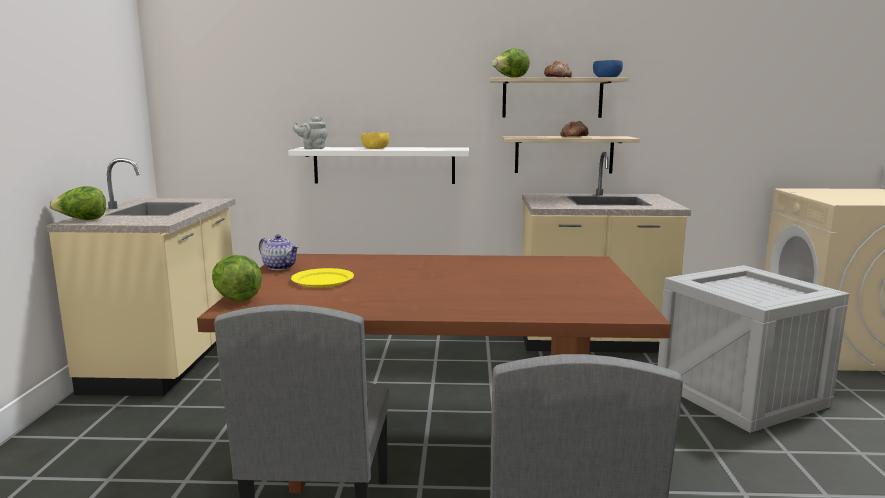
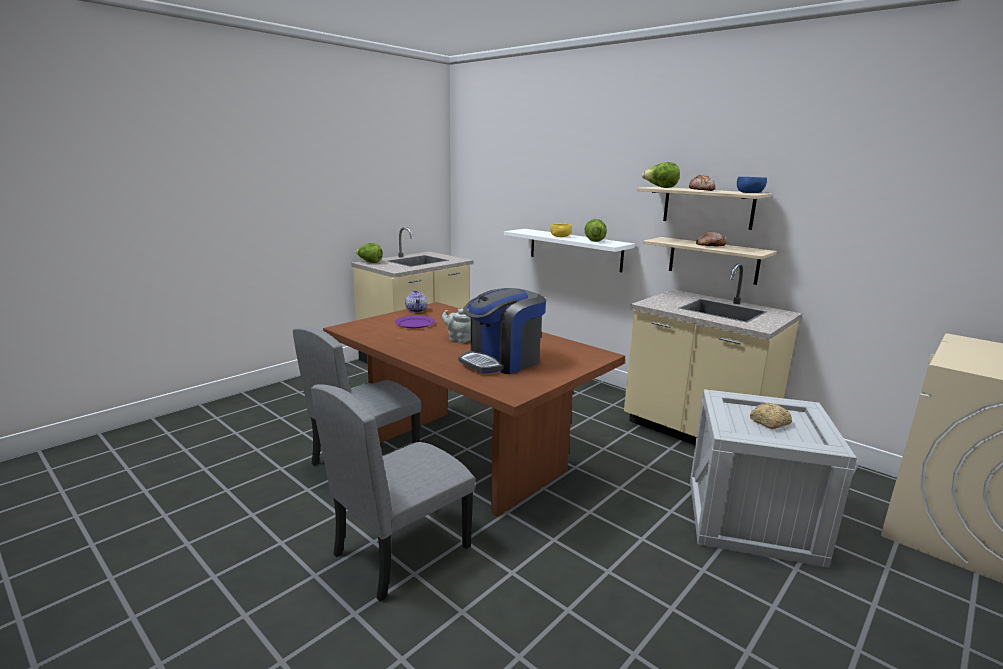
camera: 40 degrees right, 5 degrees up
(236, 298) = (358, 322): lettuce -> lettuce (594, 241)
(312, 148) = (523, 231): grey teapot -> grey teapot (458, 339)
(323, 280) = (415, 323): yellow plate -> purple plate
(533, 289) = (502, 361): none -> coffee machine
(749, 289) = (768, 422): none -> bread

